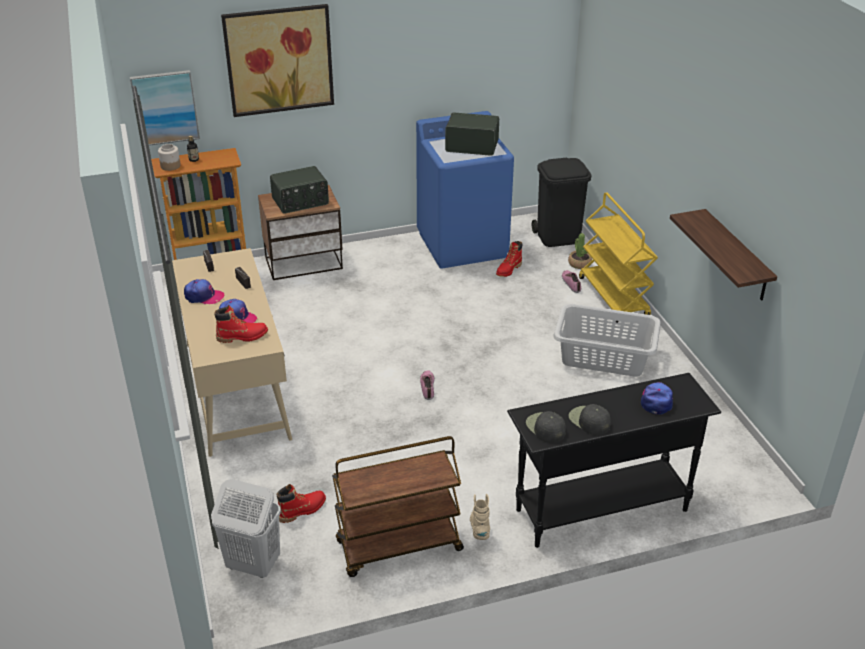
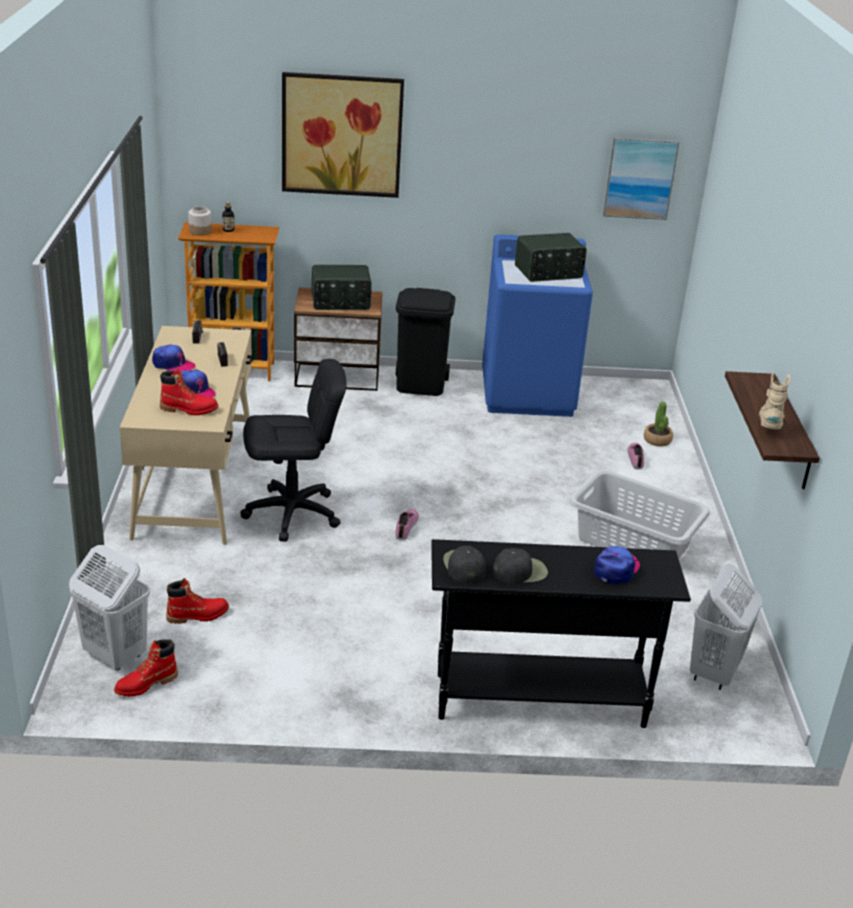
camera: 15 degrees right, 5 degrees down
(165, 107) = (208, 167): picture -> picture (640, 178)
(331, 398) = (292, 514): none -> black office chair
(398, 547) = (281, 678): brown cart -> none
(472, 146) = (549, 272): radio -> radio turned 135 degrees clockwise
(480, 529) = (384, 684): beige boot -> beige boot (769, 426)
(508, 270) = (567, 429): red boot -> red boot (146, 684)
(558, 237) = (647, 408): black trash can -> black trash can (421, 385)
(589, 421) = (520, 571): black cap -> black cap turned 90 degrees clockwise
(614, 297) = (680, 483): yellow cart -> none
(712, 452) = (713, 673): none -> white laundry basket

